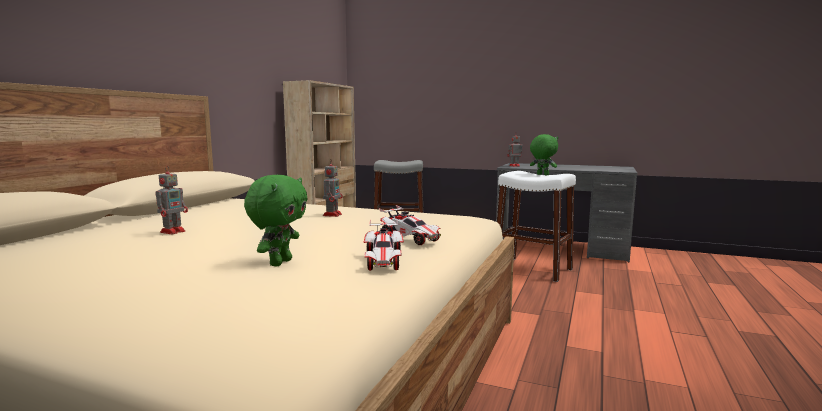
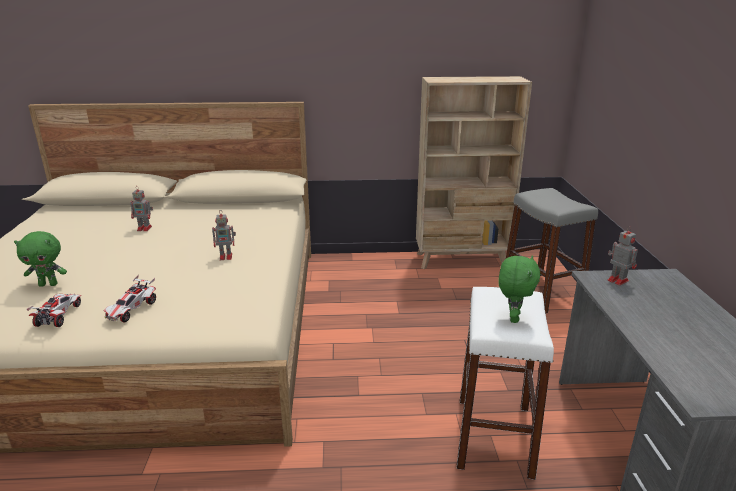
camera: 65 degrees right, 15 degrees up
(384, 261) = (59, 316): toy car -> toy car turned 120 degrees clockwise

